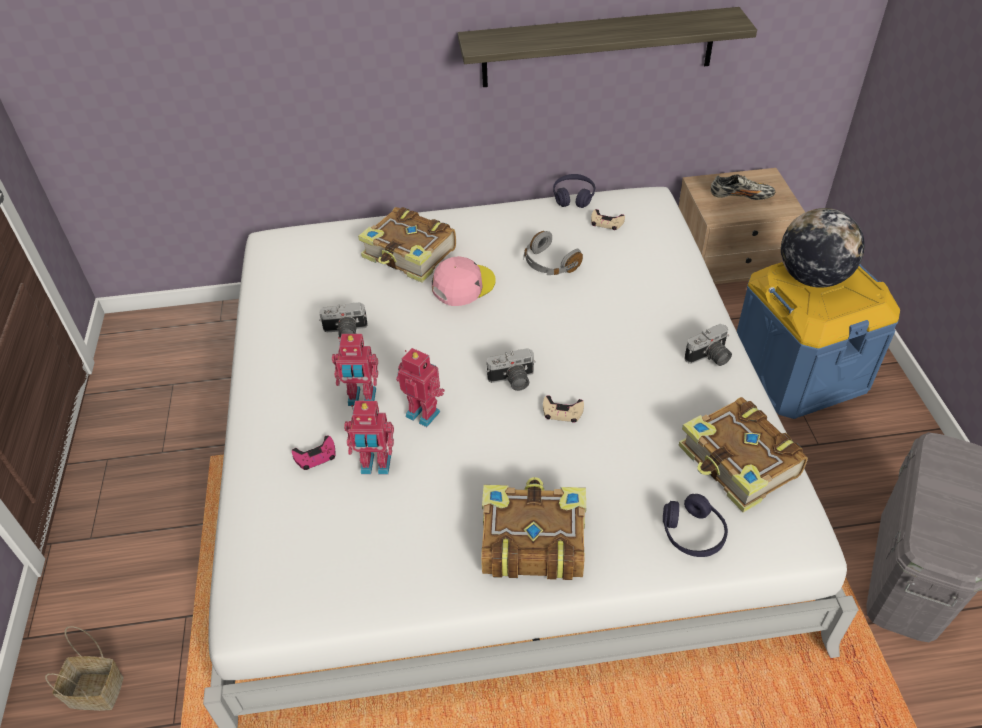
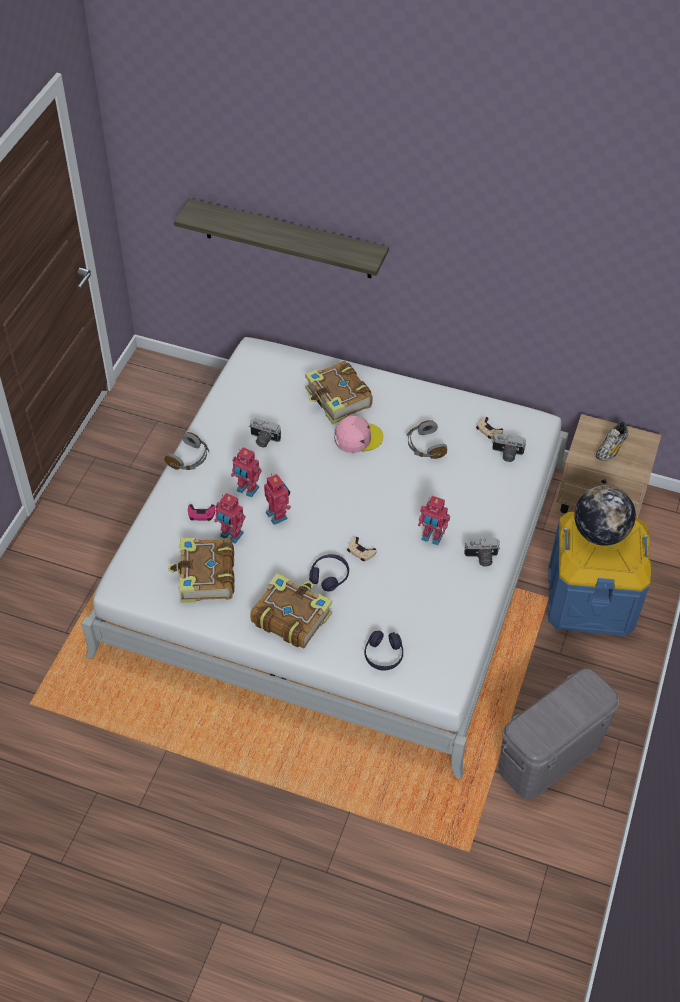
camera: 25 degrees right, 5 degrees up
(98, 690) = (34, 596): basket -> none
(257, 393) = (189, 459): none -> grey headphones
(512, 381) = (344, 518): camera -> camera (507, 454)
(573, 197) = (481, 399): purple headphones -> purple headphones (329, 576)
(598, 48) = (521, 304): shelf -> shelf (288, 239)
(634, 360) = (431, 538): none -> toy robot
(738, 464) = (443, 630): book -> book (205, 577)
(741, 196) = (611, 448): shoe -> shoe turned 90 degrees clockwise

